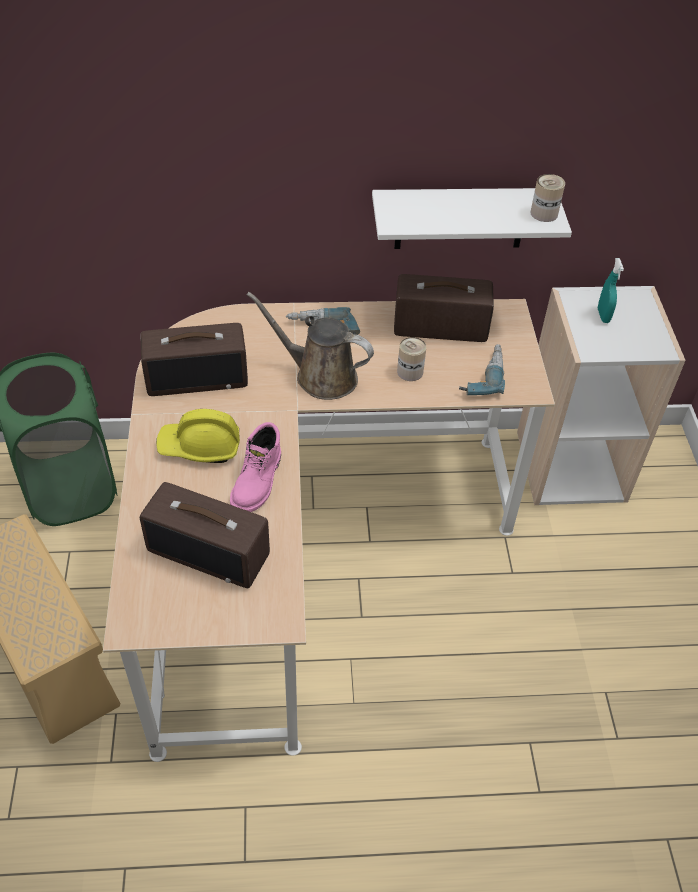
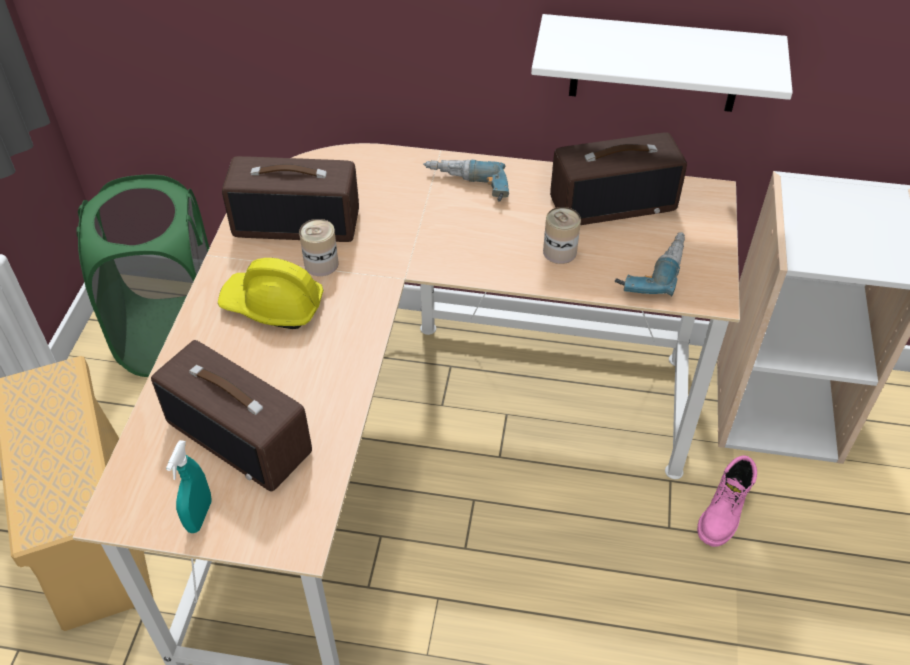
camera: 15 degrees right, 0 degrees up
(258, 482) = (328, 360): pink boot -> pink boot (724, 513)
(320, 376) = (445, 241): brown watering can -> none
(439, 327) = (613, 202): radio -> radio turned 150 degrees clockwise
(544, 213) = (760, 65): can -> can (321, 264)
(603, 316) = (833, 215): turquoise spray bottle -> turquoise spray bottle (199, 516)

